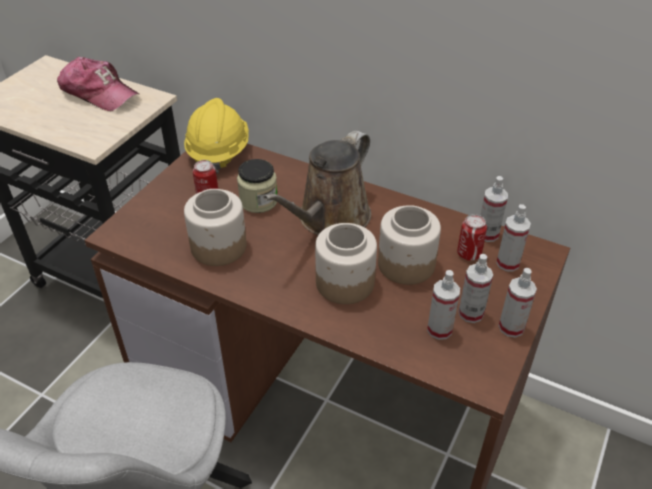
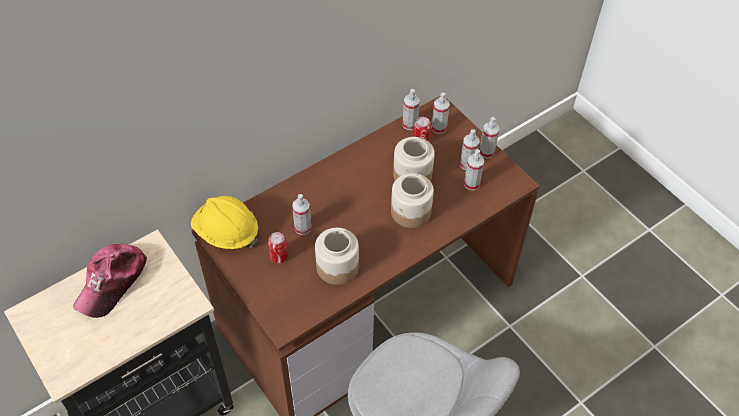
camera: 65 degrees left, 10 degrees up
(98, 93) = (112, 282): cap -> cap turned 150 degrees clockwise
(258, 201) = (302, 228): jar -> spray bottle
(330, 219) = (347, 195): brown watering can -> none

